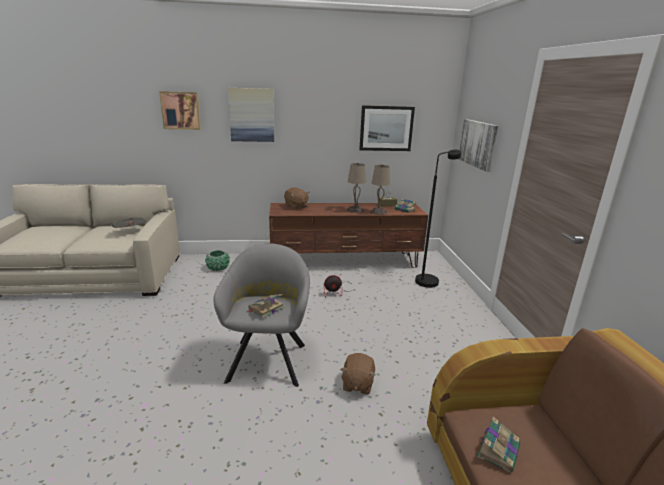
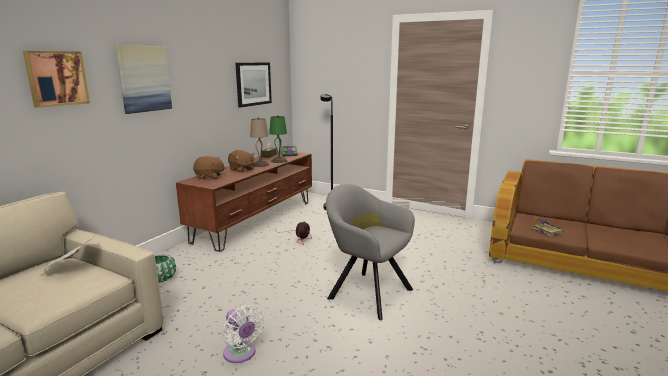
camera: 55 degrees left, 5 degrees down
(141, 333) = (241, 354): none -> white fan
(265, 309) = (380, 236): book -> none
(357, 384) = (428, 268): brown plush toy -> brown plush toy (241, 170)
(378, 212) = (279, 161): beige table lamp -> green table lamp
(478, 144) = (334, 87): picture -> none

